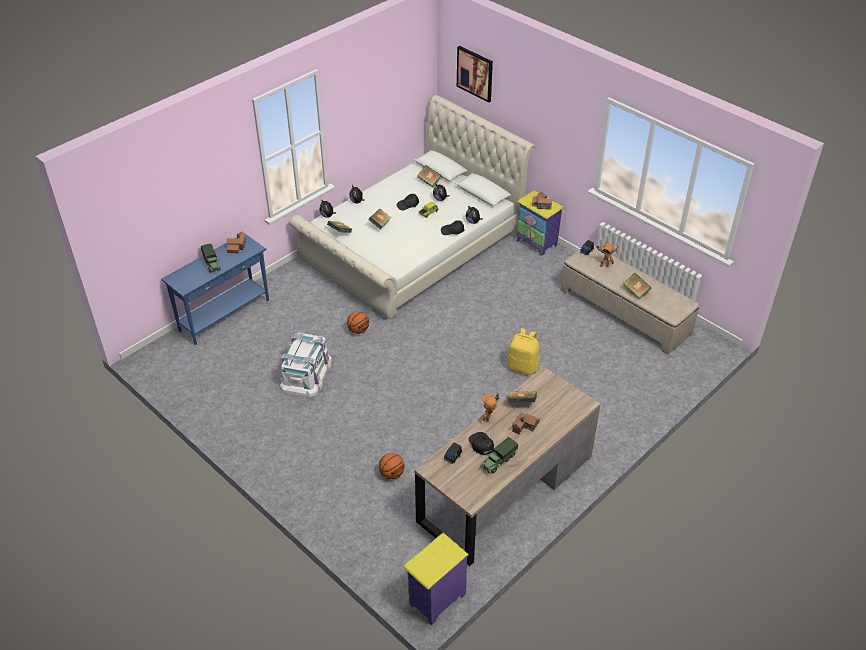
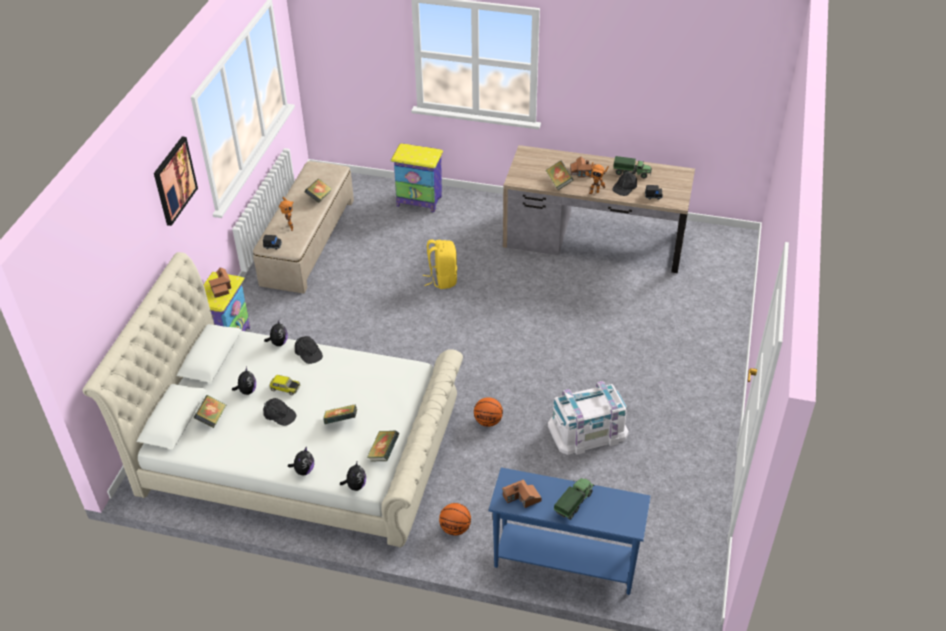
camera: 120 degrees left, 0 degrees up
(391, 474) = (646, 308): basketball -> basketball (455, 528)
(435, 599) = (729, 236): nightstand -> nightstand (420, 202)
(475, 73) = (97, 285): picture -> picture (174, 180)

